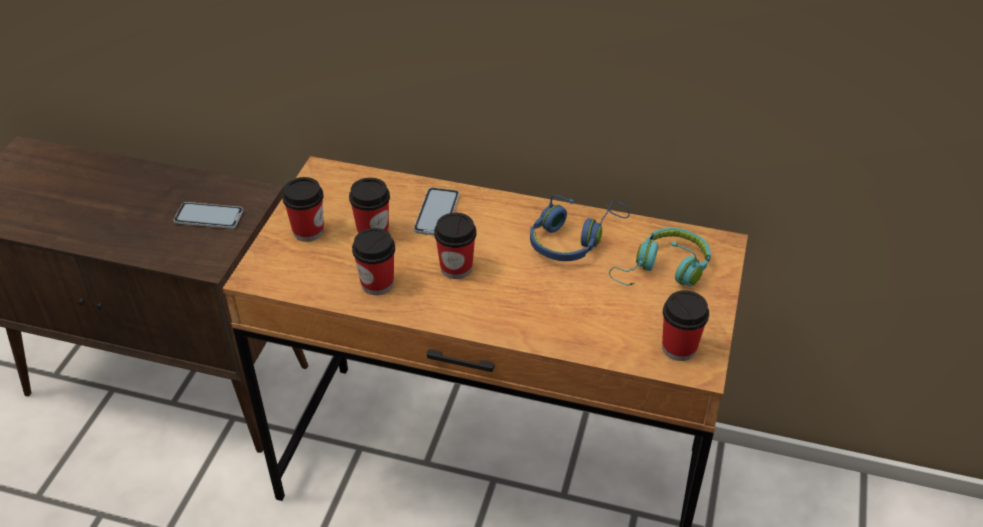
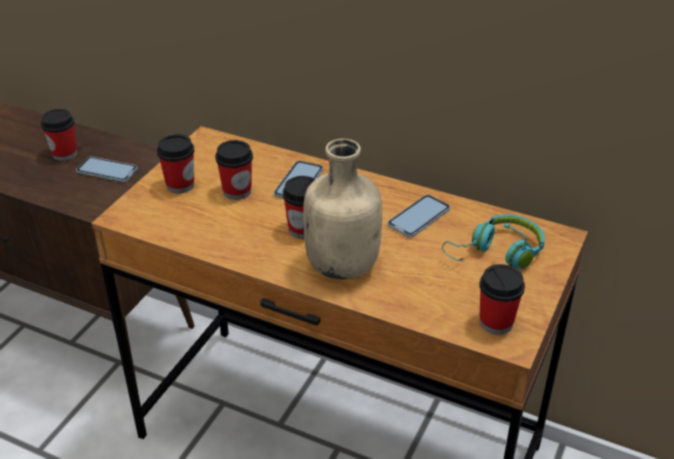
camera: 10 degrees right, 5 degrees down
(377, 283) = (228, 234): cup -> cup (64, 154)
(509, 304) = (343, 265): none -> beige bottle
(573, 239) = (419, 217): blue headphones -> phone

